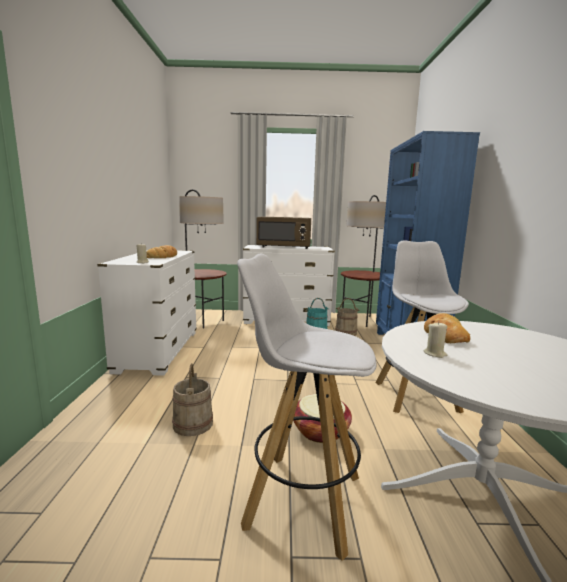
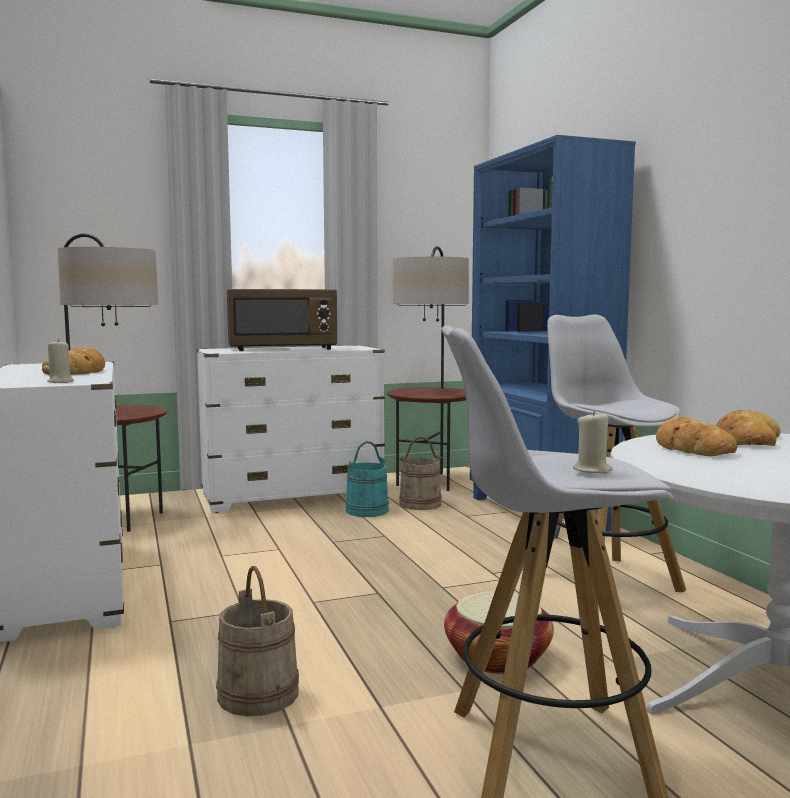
camera: 20 degrees left, 5 degrees down
(435, 354) = (713, 469): beige candle -> beige candle (592, 470)
(494, 332) = (746, 439): none -> bread

